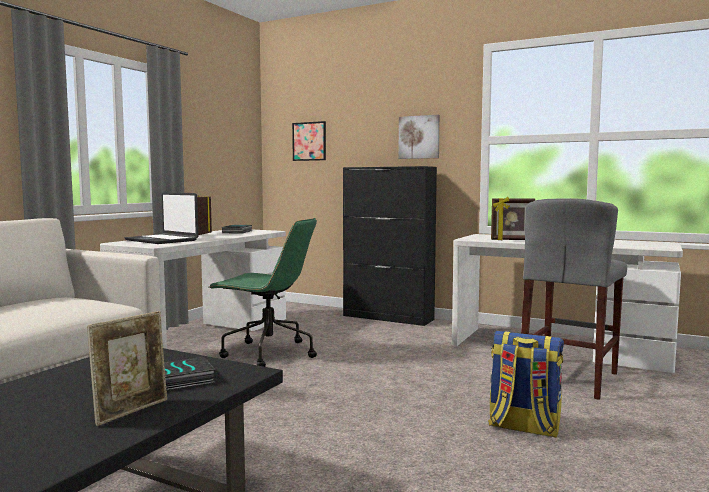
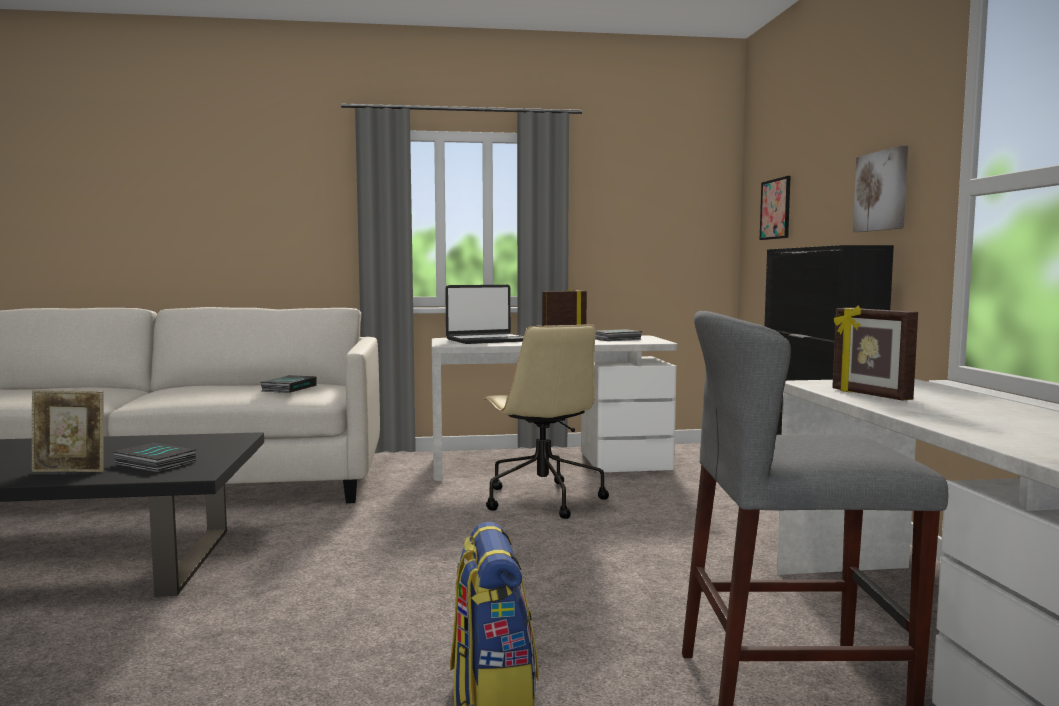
camera: 55 degrees right, 0 degrees up
(66, 303) = (288, 388): none -> book
(162, 240) = (487, 340): laptop -> laptop turned 120 degrees counterclockwise
(267, 353) = (541, 499): green office chair -> beige office chair

